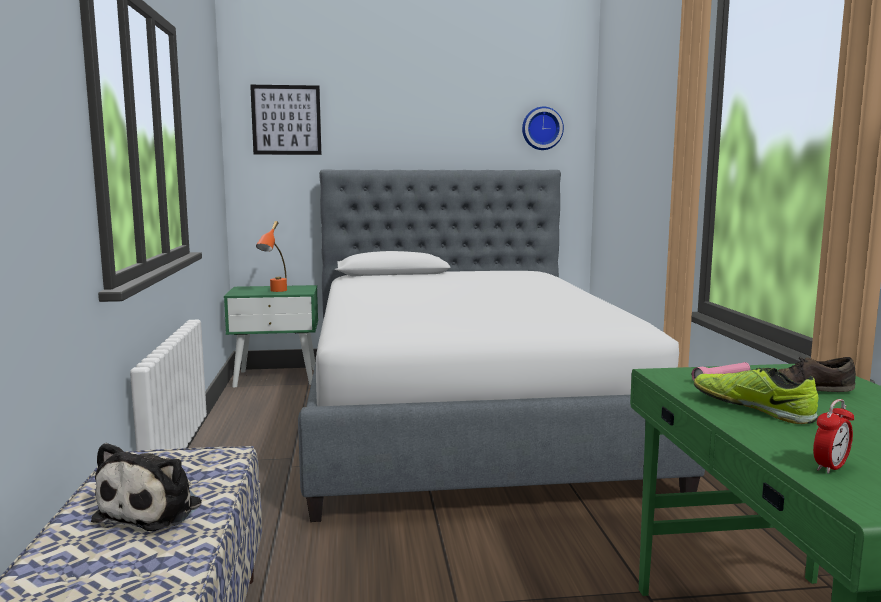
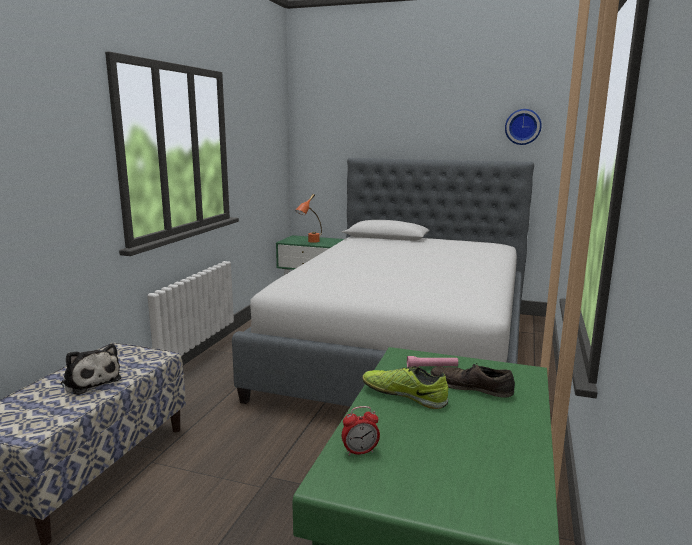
camera: 25 degrees right, 5 degrees up
(154, 510) = (90, 381): plush toy -> plush toy turned 90 degrees counterclockwise
(286, 120) = (329, 121): picture -> none
(752, 408) = (404, 395): shoe -> shoe turned 45 degrees counterclockwise

